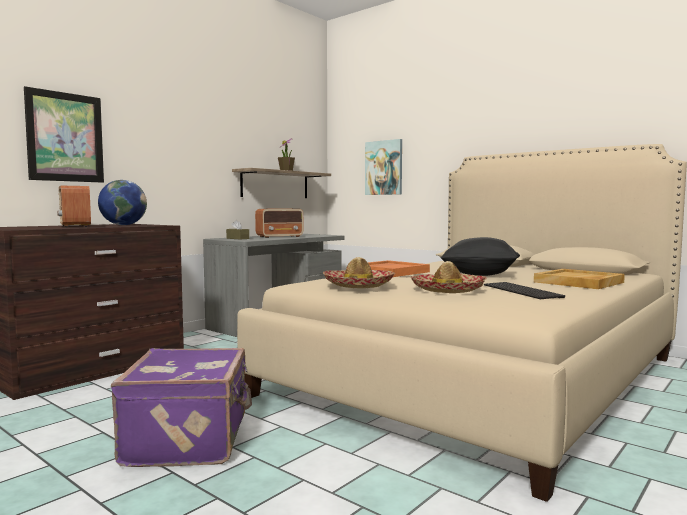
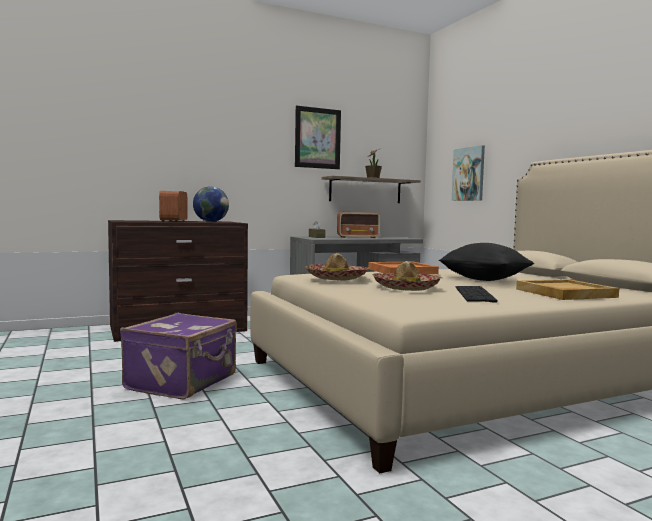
camera: 25 degrees right, 0 degrees up
(65, 137) = (179, 154): picture -> picture (317, 138)

